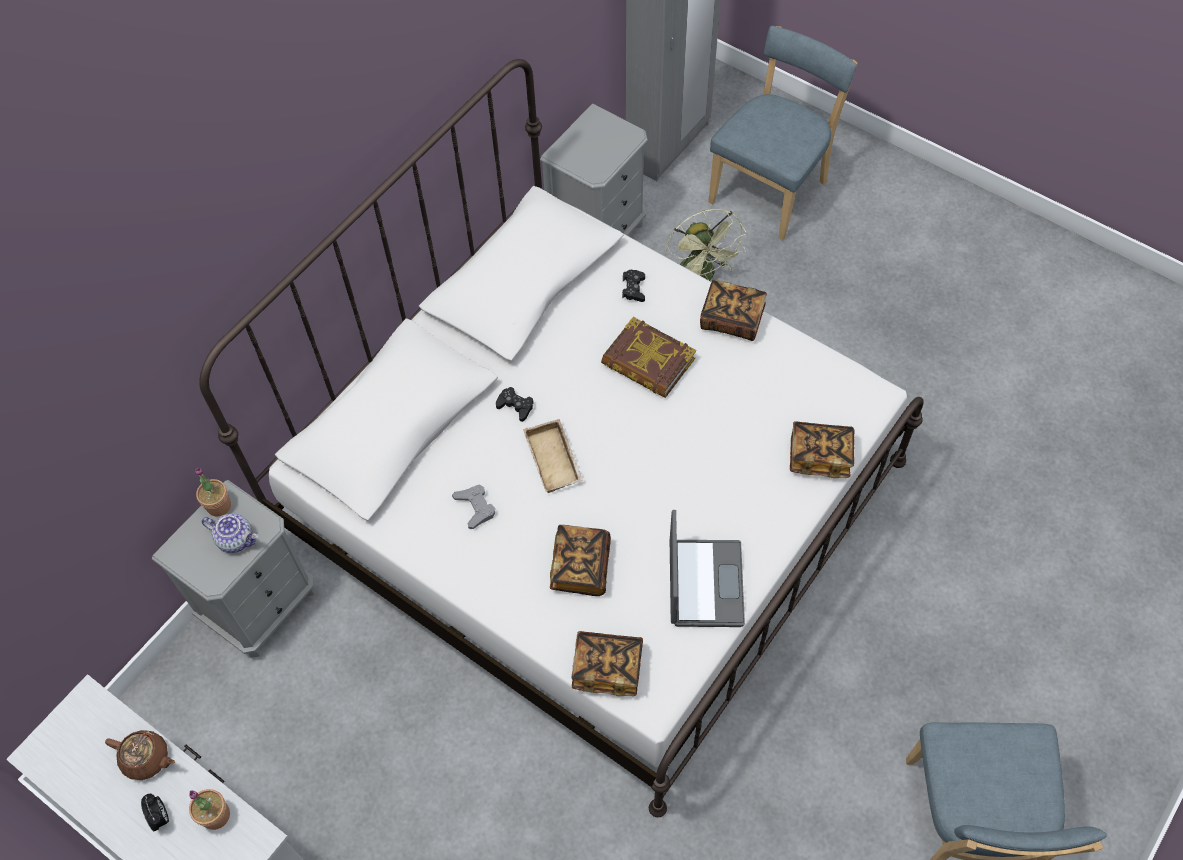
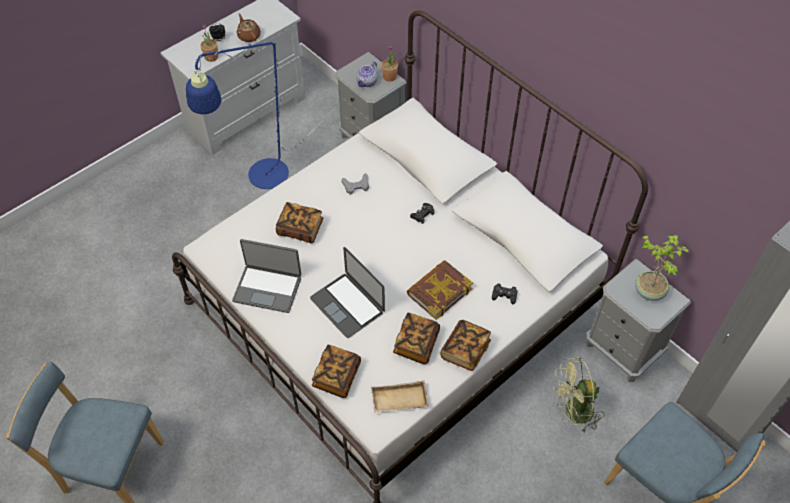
camera: 100 degrees right, 5 degrees down
(147, 759) = (249, 36): brown teapot -> brown teapot turned 120 degrees clockwise
(378, 768) = (261, 181): none -> blue floor lamp
(555, 459) = (377, 229): beige tray -> beige tray (399, 401)
(588, 140) = (649, 290): none -> potted plant
(607, 668) = (233, 231): book -> book (416, 344)
(702, 469) = (347, 305): none -> laptop

